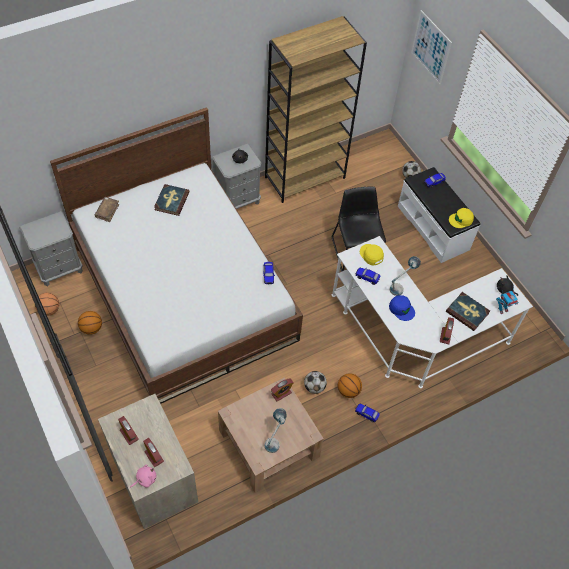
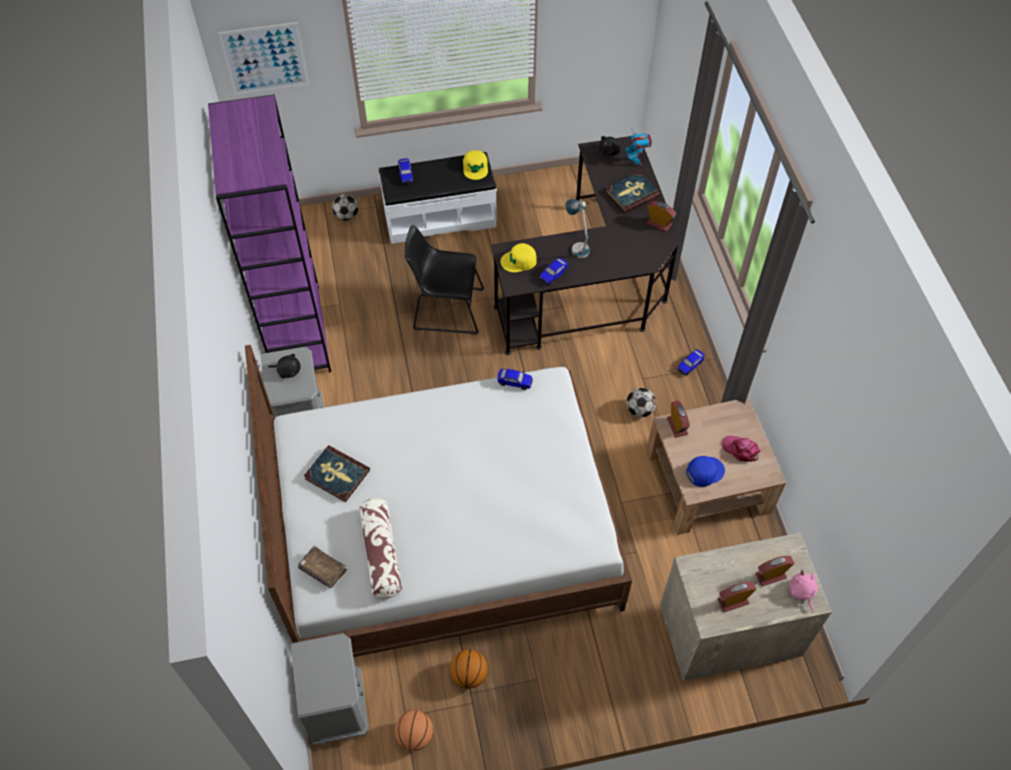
camera: 70 degrees left, 0 degrees up
(124, 236) = (381, 553): none -> pillow
(274, 439) = (741, 450): table lamp -> pink cap
(305, 177) = (296, 332): brown bookcase -> purple bookcase
(348, 391) = (653, 375): basketball -> none
(401, 309) = (610, 254): blue cap -> blue cap (704, 471)
(415, 335) = (594, 285): white desk -> black desk

